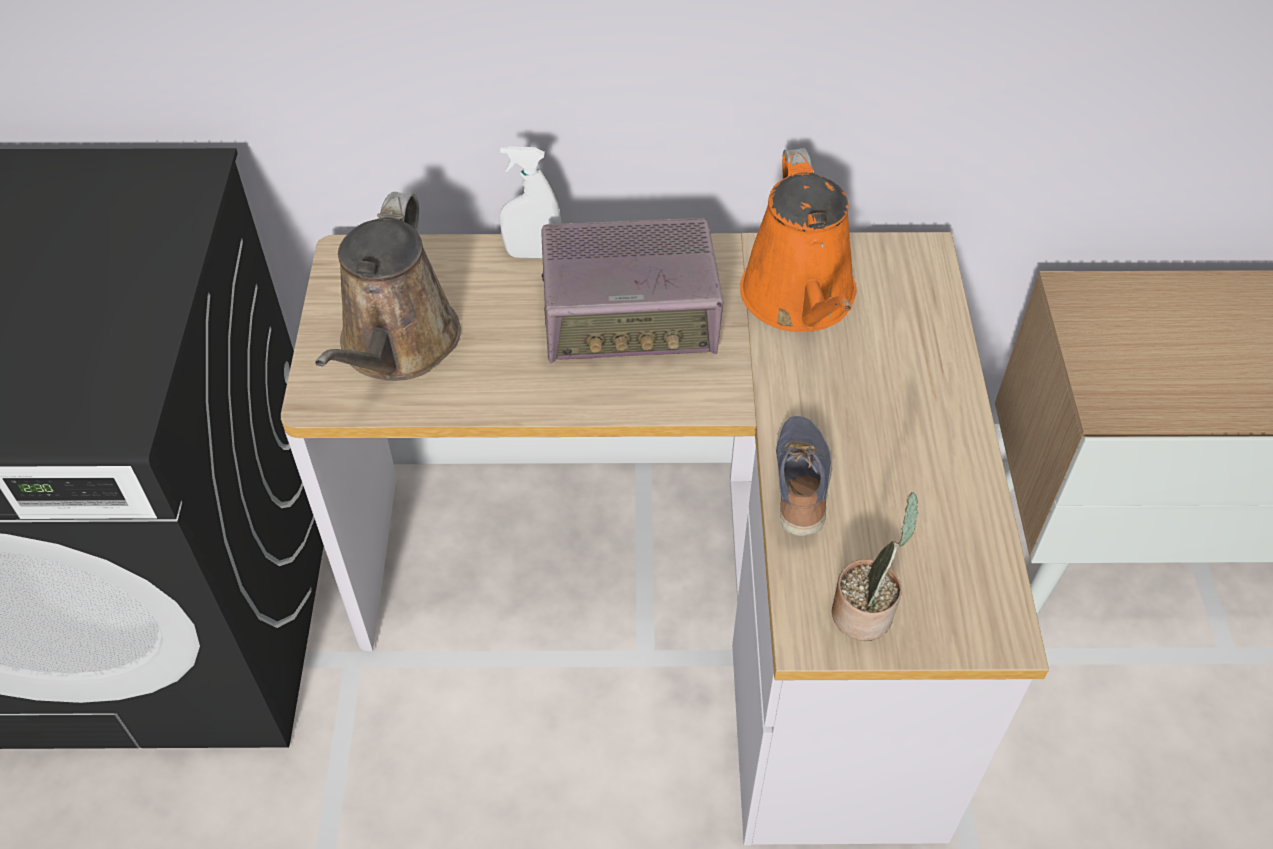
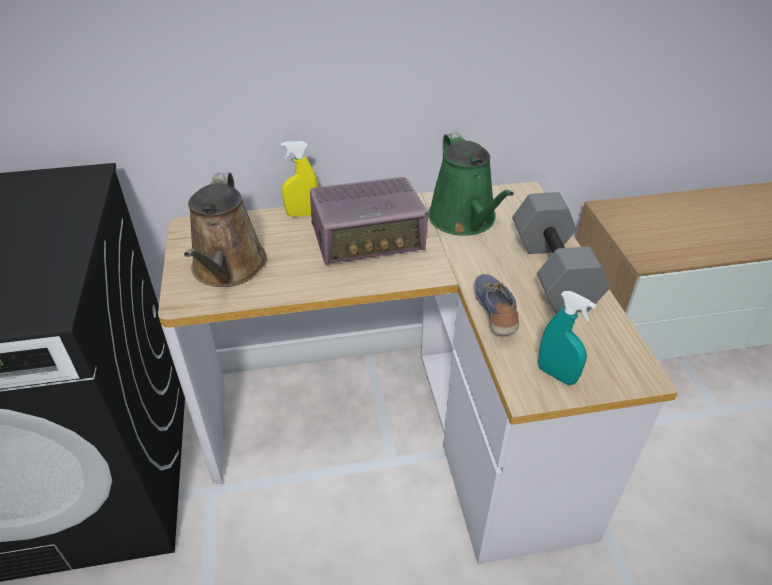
camera: 10 degrees left, 10 degrees down
(533, 254) = (302, 214): white spray bottle -> yellow spray bottle
(800, 300) = (464, 220): orange watering can -> green watering can
(865, 611) = (556, 374): potted plant -> turquoise spray bottle
(915, 421) = (550, 271): none -> grey dumbbell

